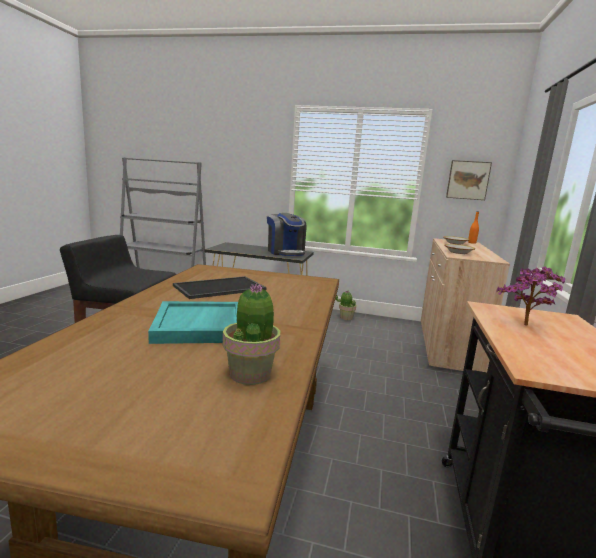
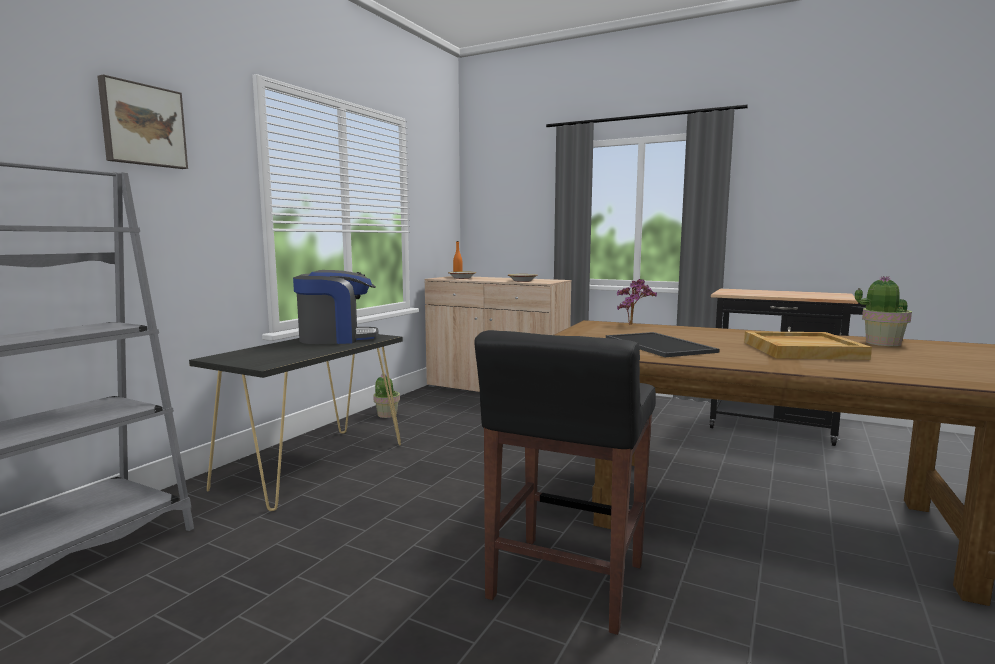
camera: 75 degrees left, 5 degrees down
(201, 326) = (803, 350): turquoise tray -> beige tray
(468, 180) = (436, 207): picture -> picture (142, 125)
(526, 326) = (763, 293): potted plant -> potted plant (633, 325)

